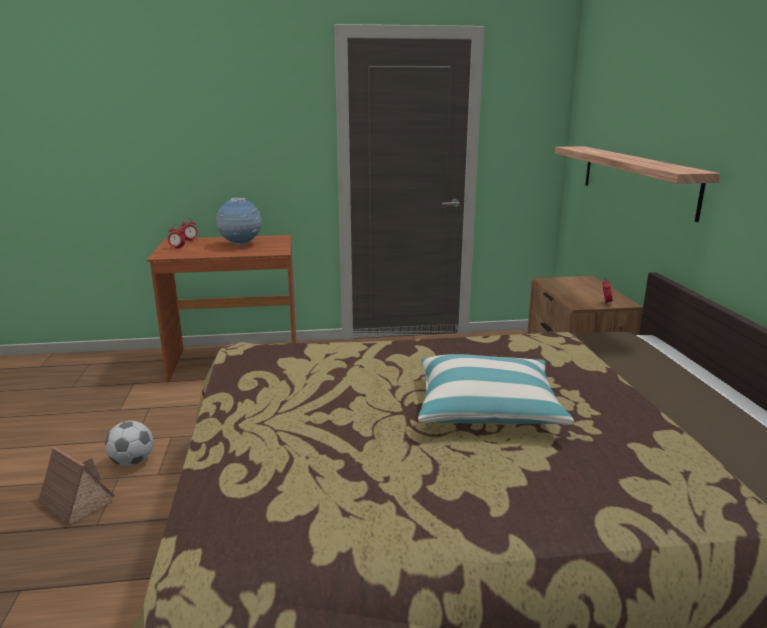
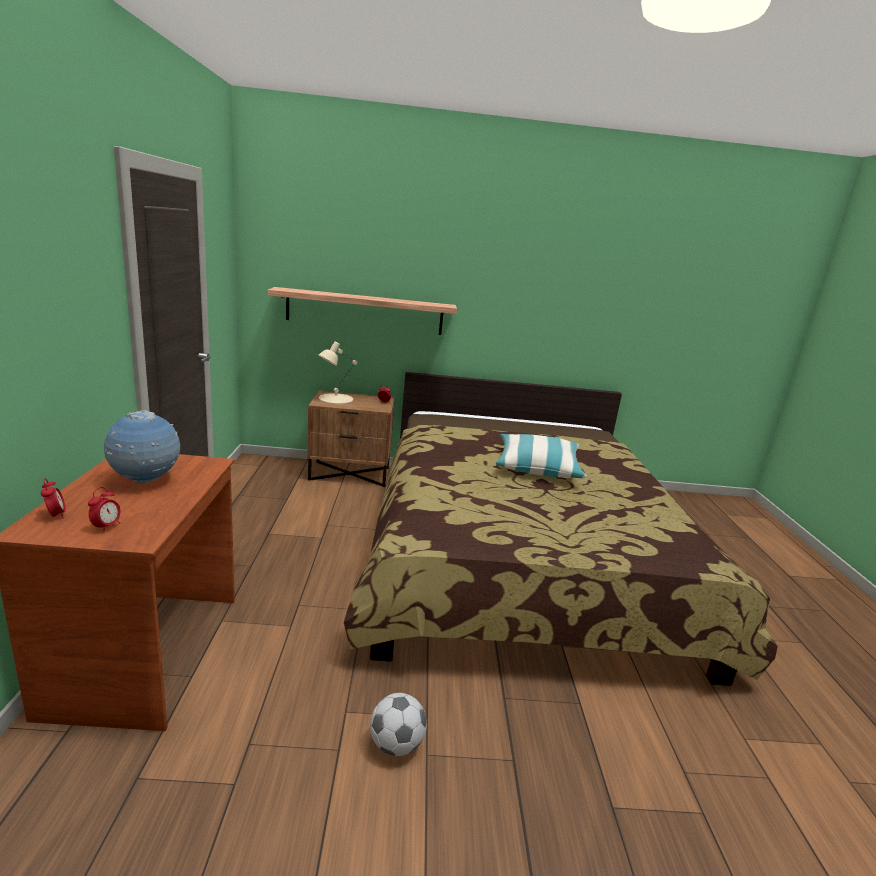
camera: 85 degrees left, 0 degrees up
(75, 502) = (473, 791): toy house -> none
(574, 284) = (335, 399): none -> beige table lamp

